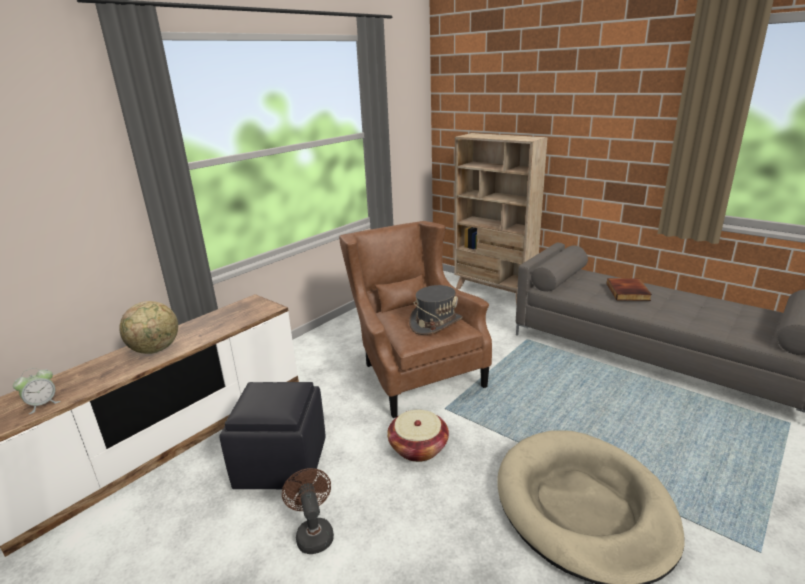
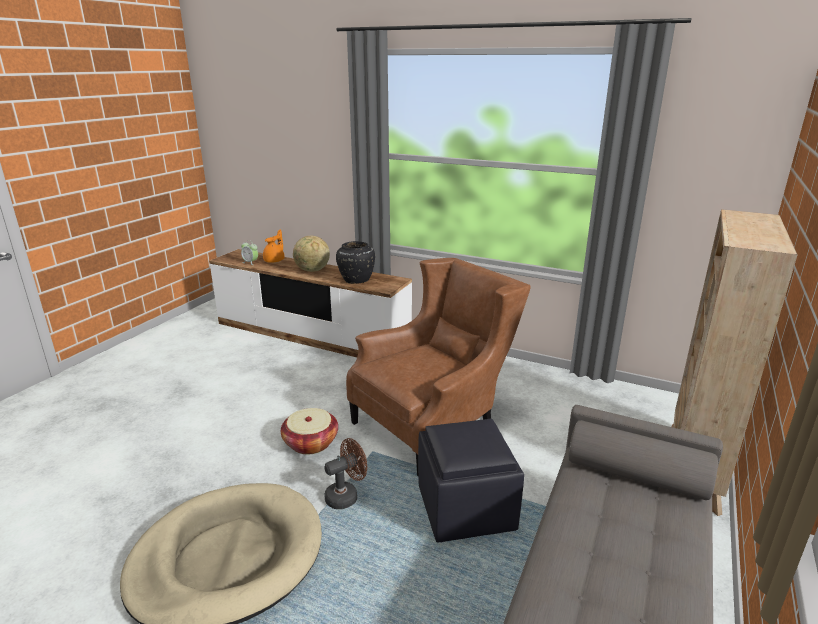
camera: 75 degrees right, 0 degrees up
(67, 380) = (275, 260): none -> orange teapot
(226, 322) = (356, 280): none -> black vase
(283, 462) = (289, 382): black ottoman -> black ottoman (466, 509)
(313, 533) = (219, 409): brown fan -> brown fan (346, 495)
(435, 323) = (408, 373): grey hat -> none
(628, 292) = (621, 554): book -> none

